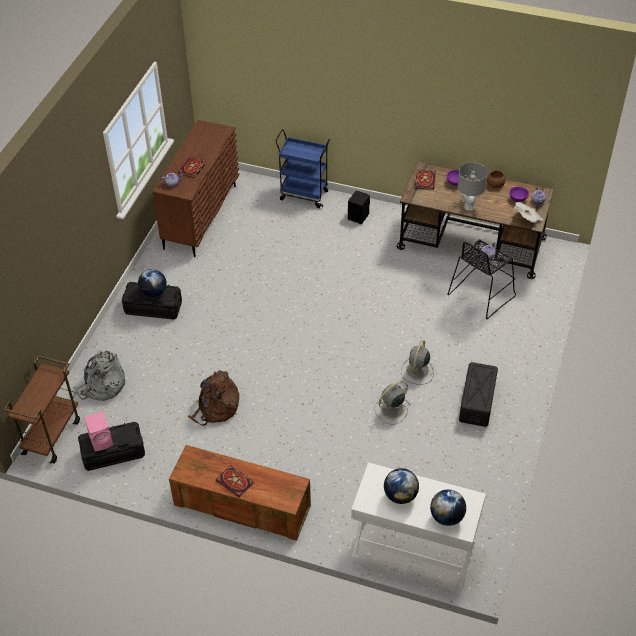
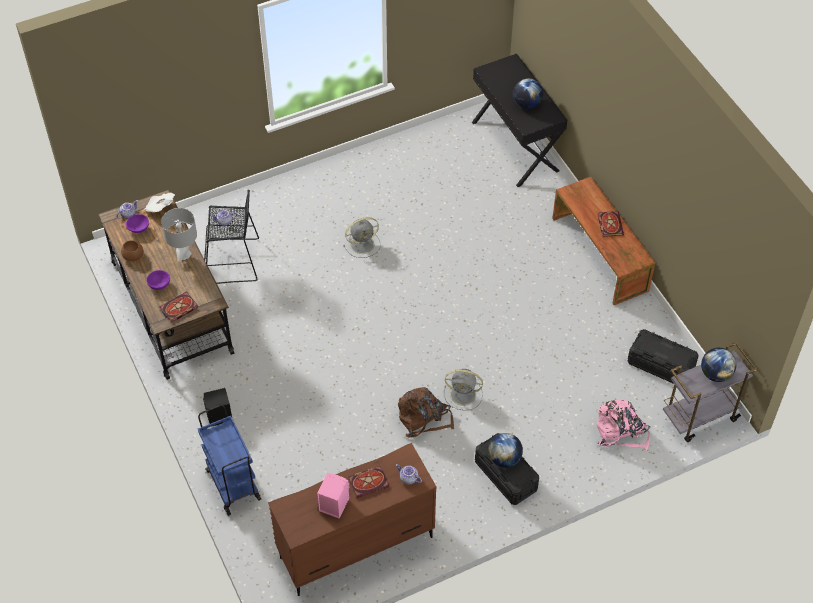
camera: 135 degrees left, 5 degrees up
(53, 436) = (698, 418): brown cart -> grey cart
(102, 386) = (620, 431): grey backpack -> pink backpack
(102, 440) = (672, 353): pink speaker -> pink speaker (333, 504)
(216, 408) = (545, 337): brown backpack -> brown backpack (424, 418)
(391, 409) = (418, 233): grey fan -> grey fan (464, 395)
(413, 548) = (515, 146): white console table -> black console table
(447, 517) = (514, 74): globe -> globe (715, 374)
(477, 402) = (353, 192): black storage box -> none

